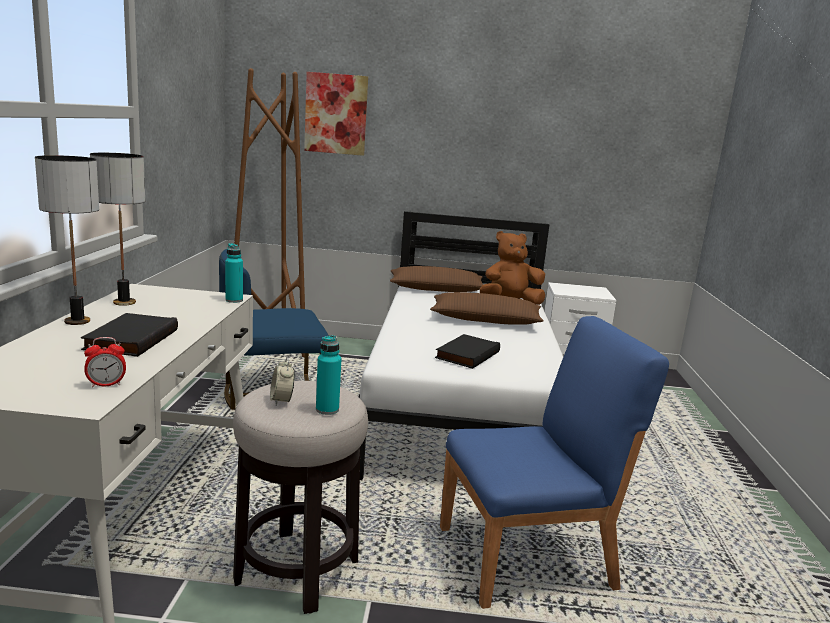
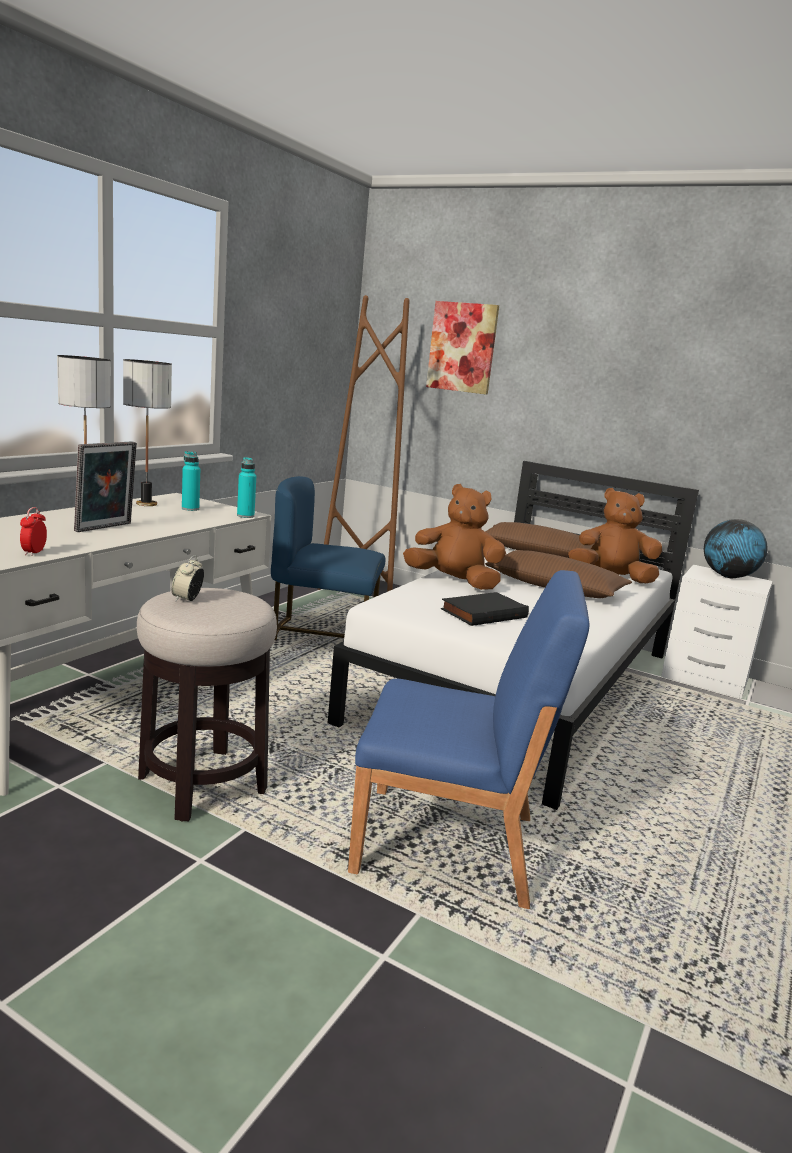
camera: 25 degrees right, 0 degrees up
(106, 385) = (34, 552): alarm clock -> alarm clock turned 90 degrees clockwise
(130, 339) = (106, 528): black book -> picture frame
(327, 410) = (218, 614): turquoise bottle -> turquoise bottle (190, 509)
(413, 330) = (454, 582): none -> brown plush toy
(579, 289) = (728, 576): none -> globe

